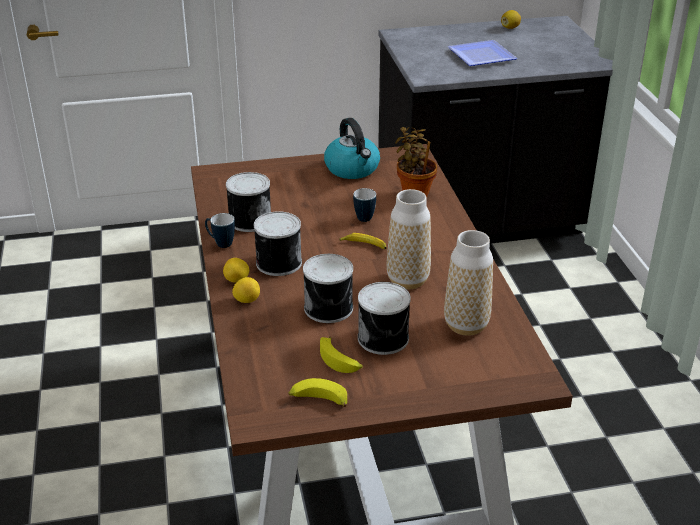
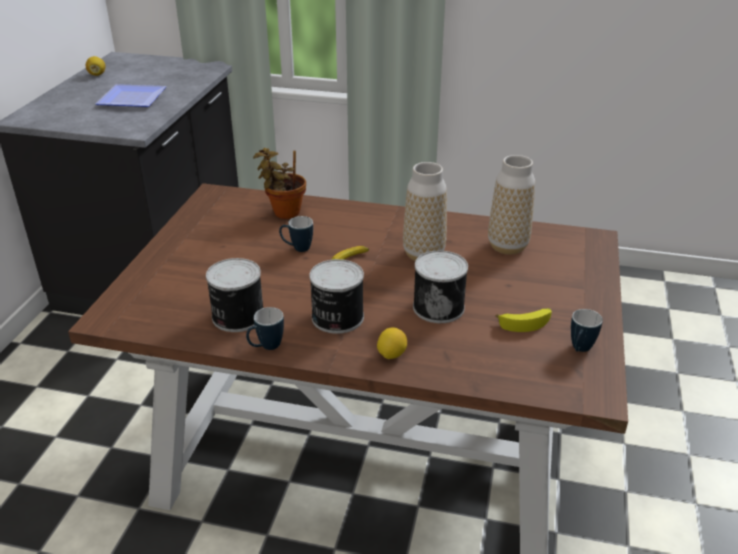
camera: 65 degrees left, 0 degrees up
(237, 280) = (349, 352): lemon -> none
(318, 400) = (579, 350): banana -> mug
(353, 169) = (204, 230): kettle -> none
(384, 338) = (504, 290): can -> none

